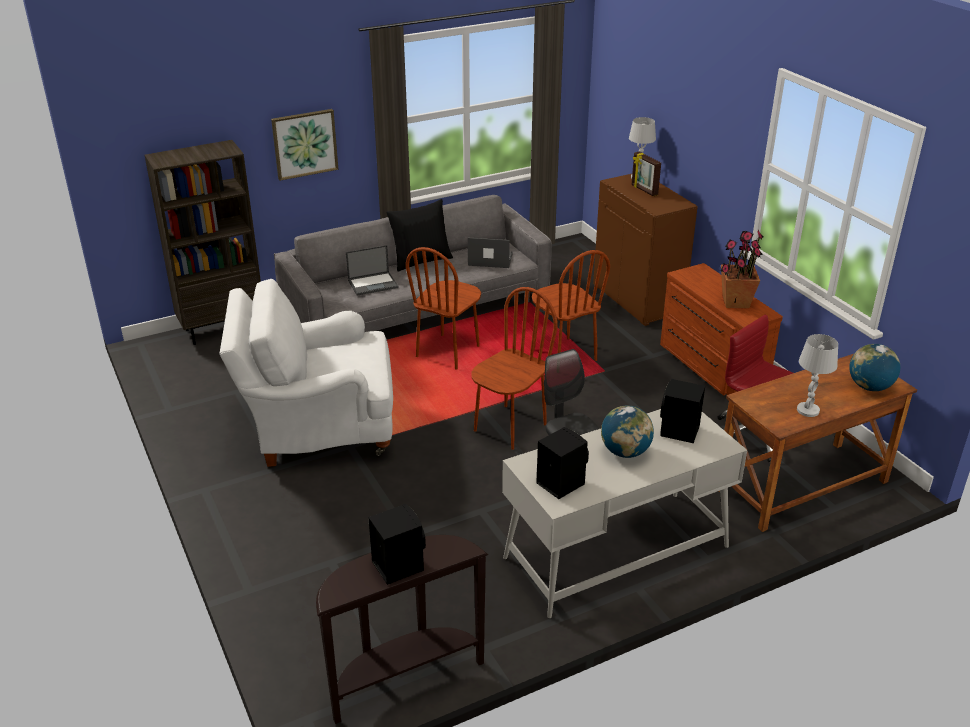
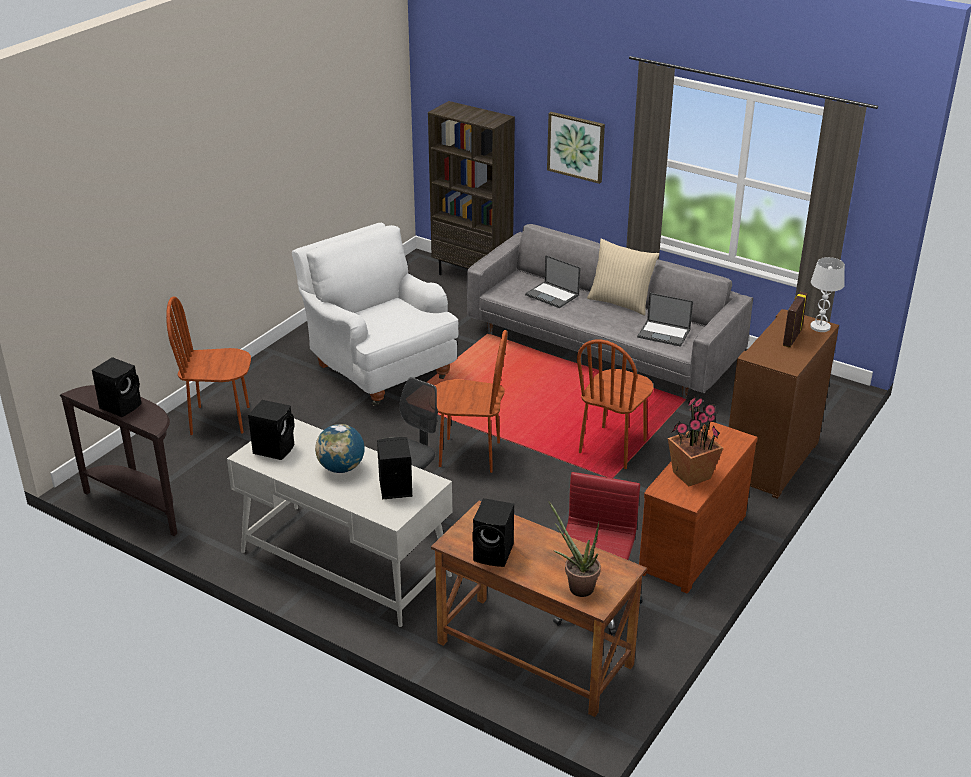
camera: 60 degrees right, 0 degrees up
(421, 260) = (620, 302): black pillow -> beige pillow
(448, 352) = (551, 386): brown chair -> brown chair (220, 420)
(489, 259) = (664, 333): laptop -> laptop turned 135 degrees clockwise
(808, 410) = (495, 553): white table lamp -> black speaker
(869, 387) = (576, 586): globe -> potted plant

